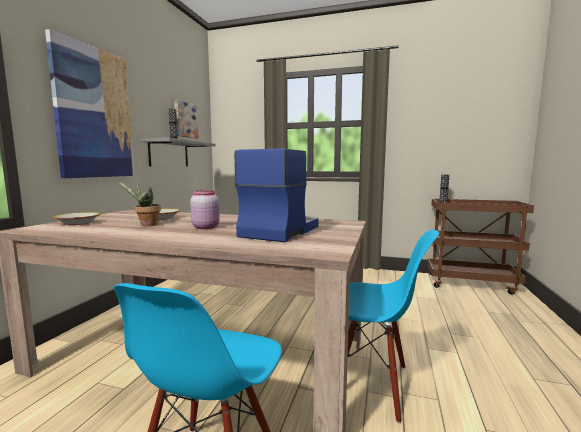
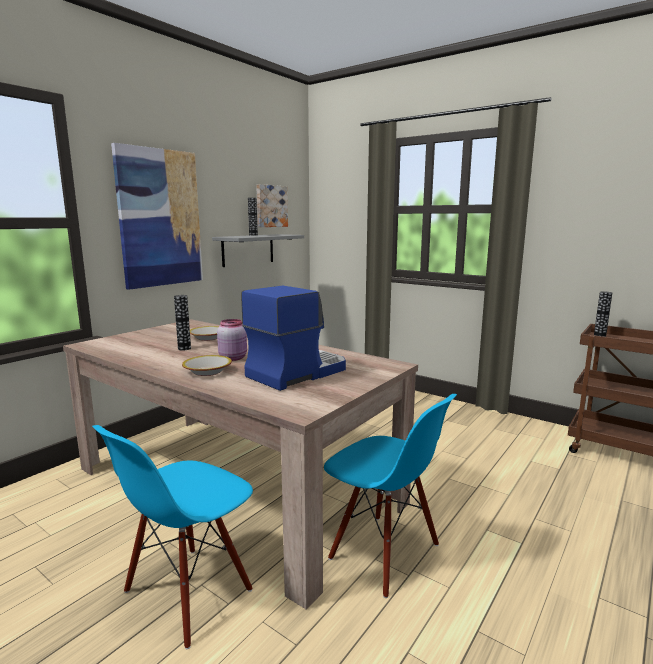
camera: 20 degrees right, 5 degrees up
(78, 223) = (131, 339): bowl -> bowl (207, 371)
(146, 225) = (184, 348): potted plant -> vase

